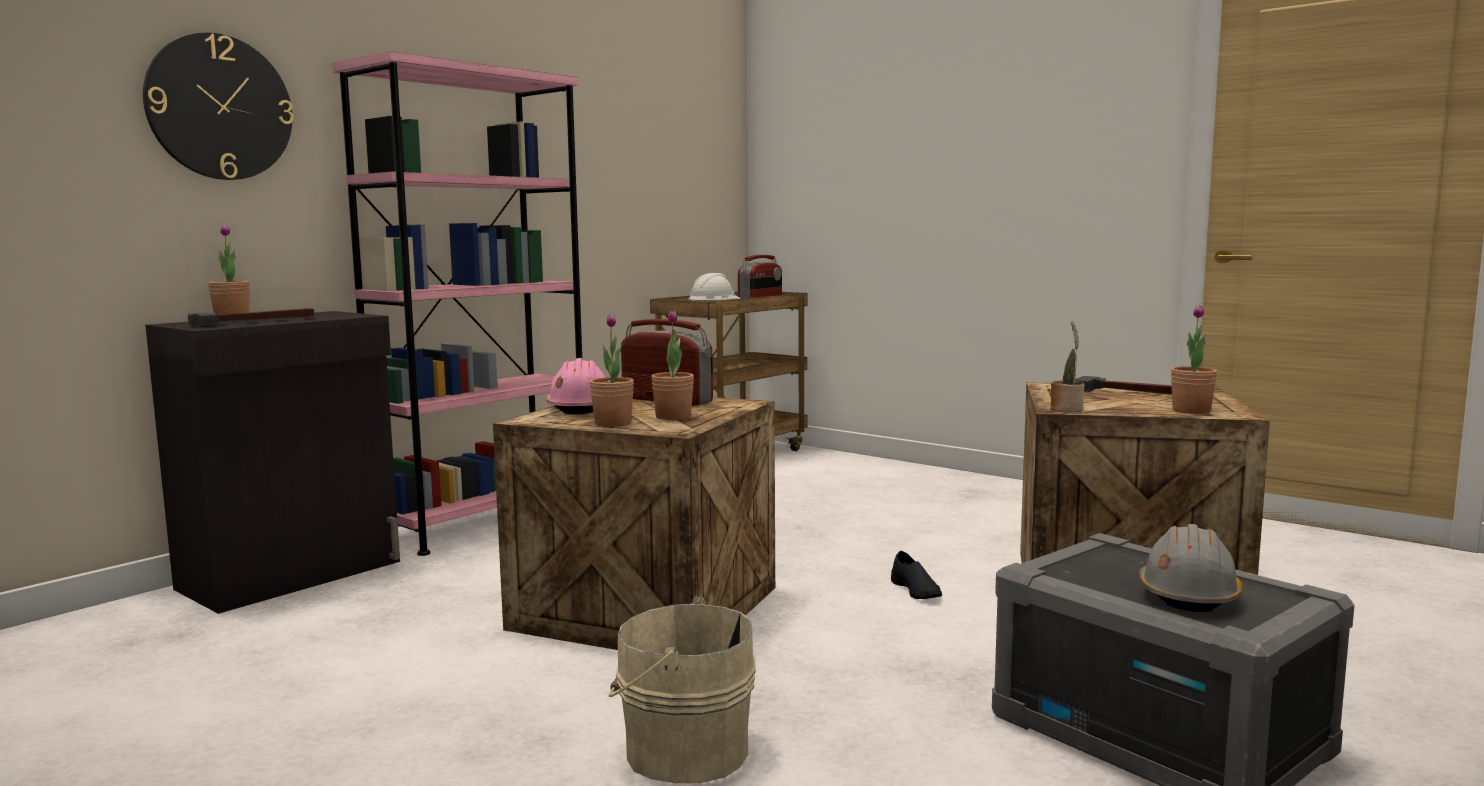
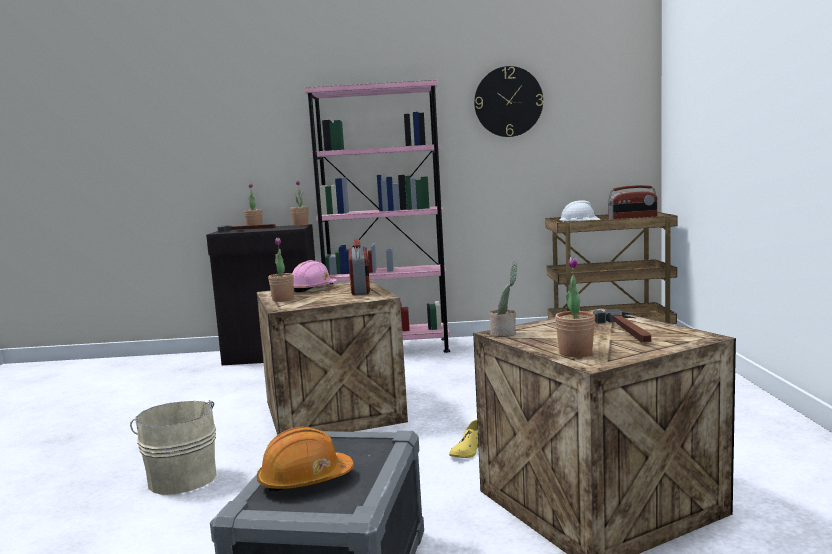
camera: 50 degrees right, 0 degrees up
(220, 107) = (258, 125): wall clock -> wall clock (508, 102)
(673, 417) = (316, 300): potted plant -> potted plant (300, 225)
(916, 590) = (468, 450): black shoe -> yellow shoe
(1188, 594) = (305, 480): grey hard hat -> orange hard hat

